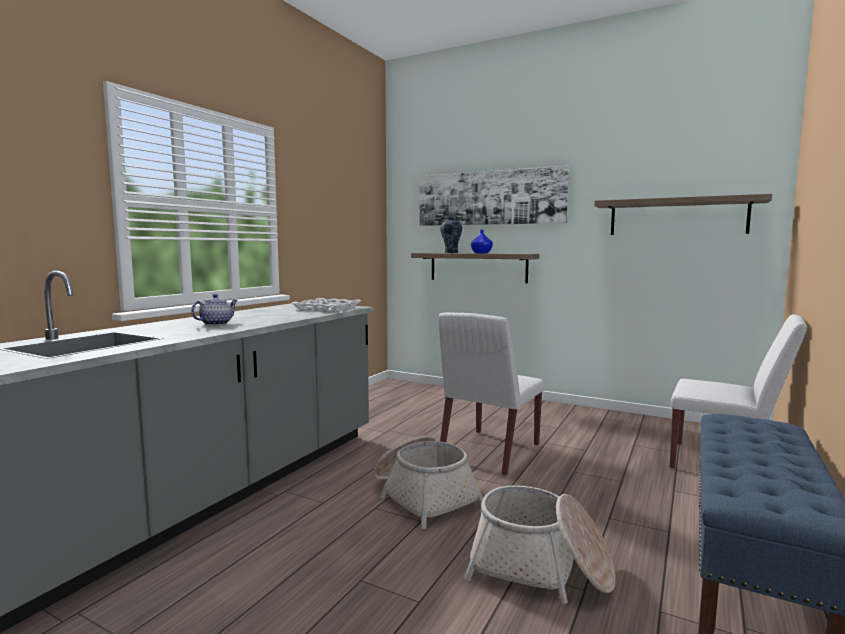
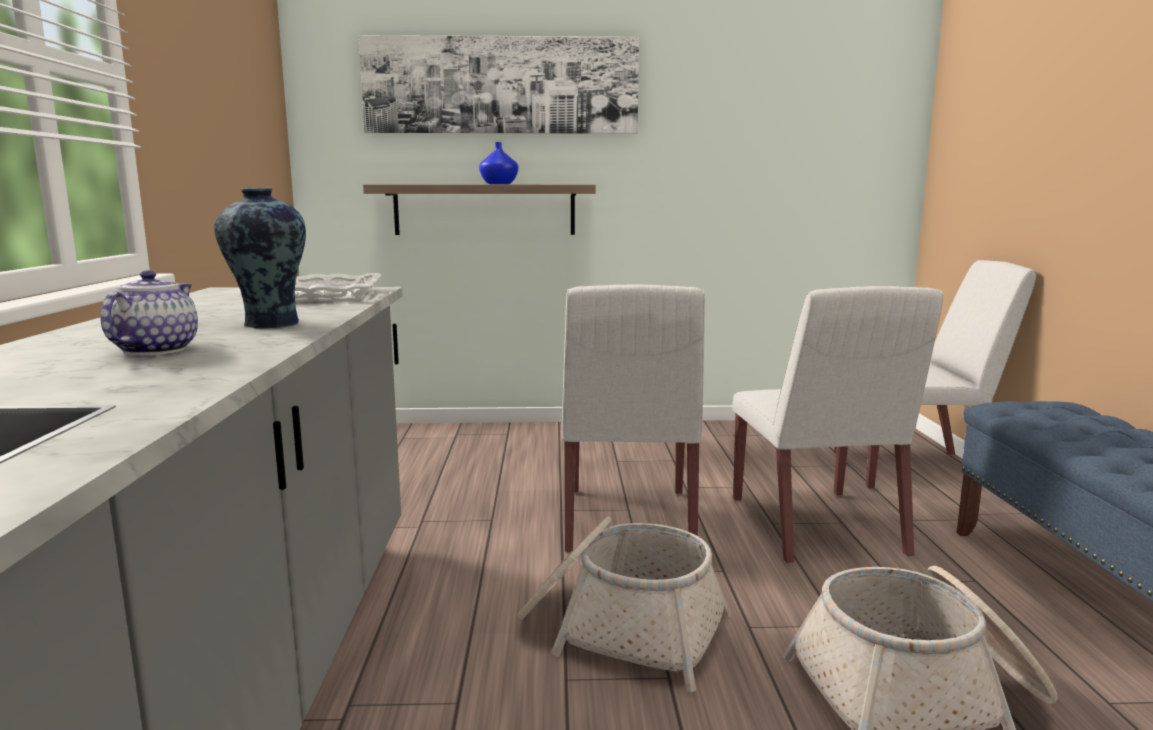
camera: 30 degrees left, 5 degrees up
(450, 253) = (439, 184): vase -> vase (269, 324)
(600, 479) = (816, 527): none -> white chair
(677, 217) = (794, 128): shelf -> none

